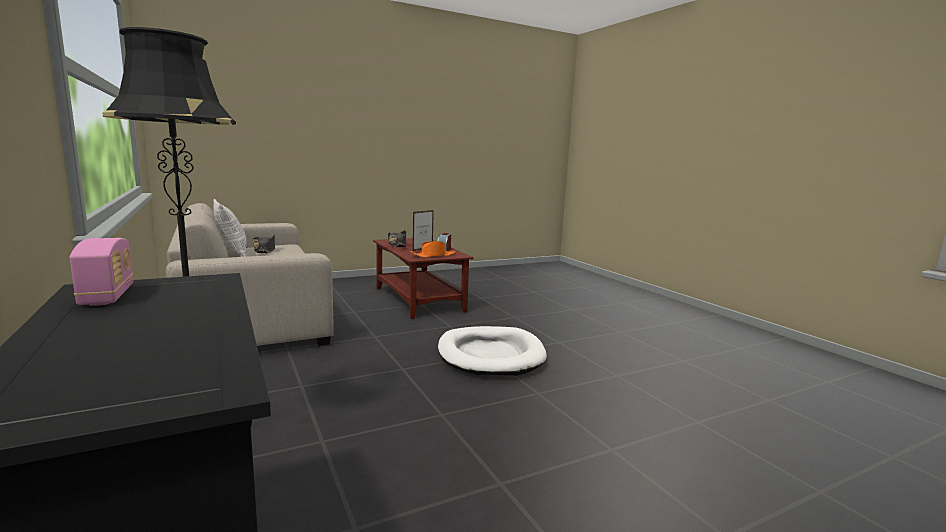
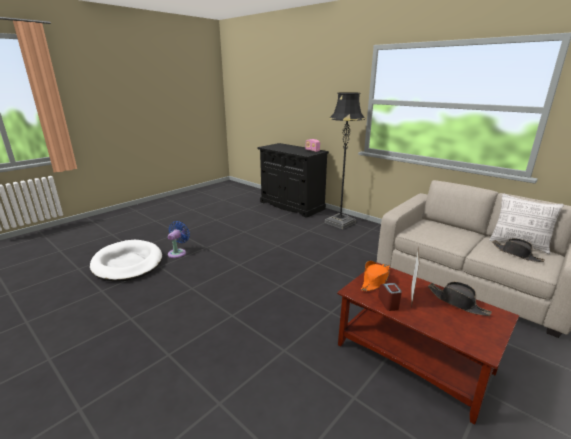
camera: 160 degrees right, 10 degrees up
(490, 355) = (277, 285): white dog bed -> white dog bed (128, 263)
(678, 449) = (178, 252): none -> blue fan

